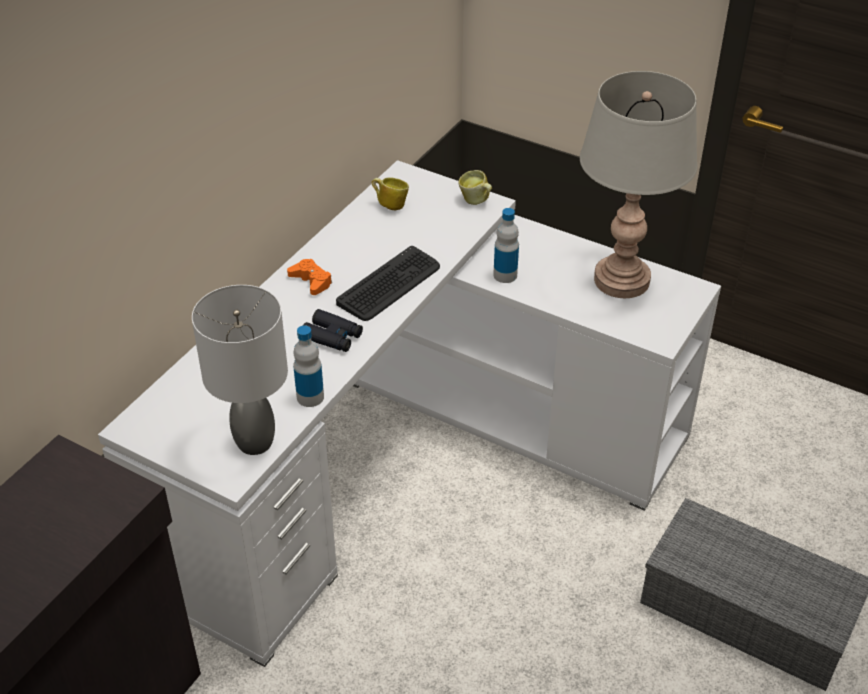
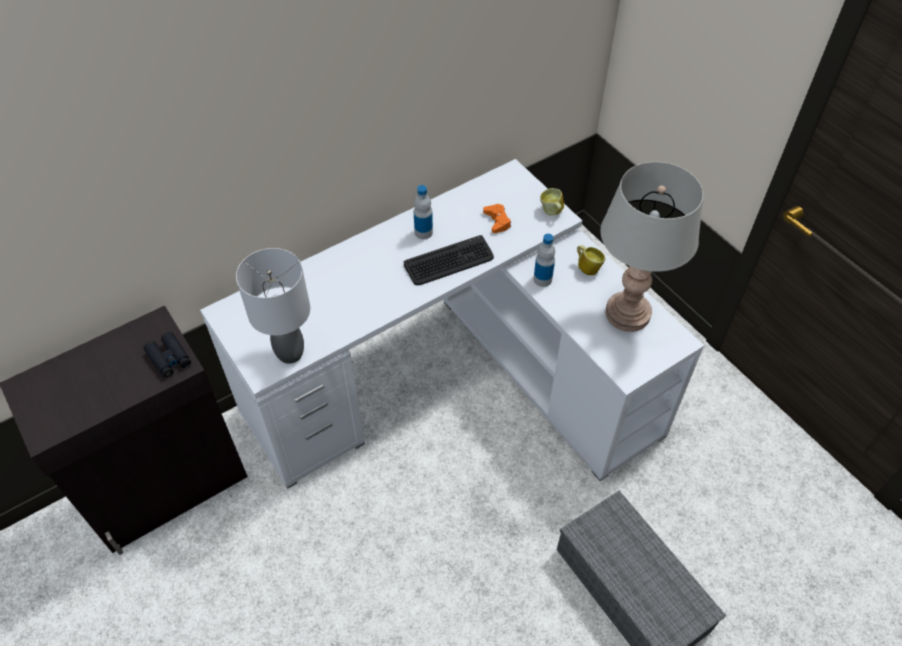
camera: 25 degrees right, 10 degrees up
(310, 397) = (344, 332): bottle -> bottle (423, 232)
(311, 281) = (397, 240): orange game controller -> orange game controller (497, 221)
(332, 337) = (386, 290): black binoculars -> black binoculars (169, 359)
(390, 205) = (488, 195): mug -> mug (587, 267)

